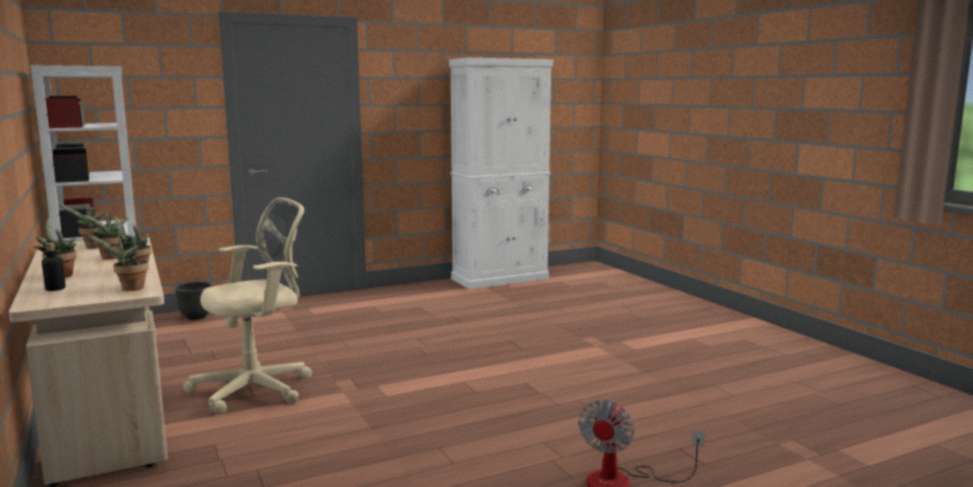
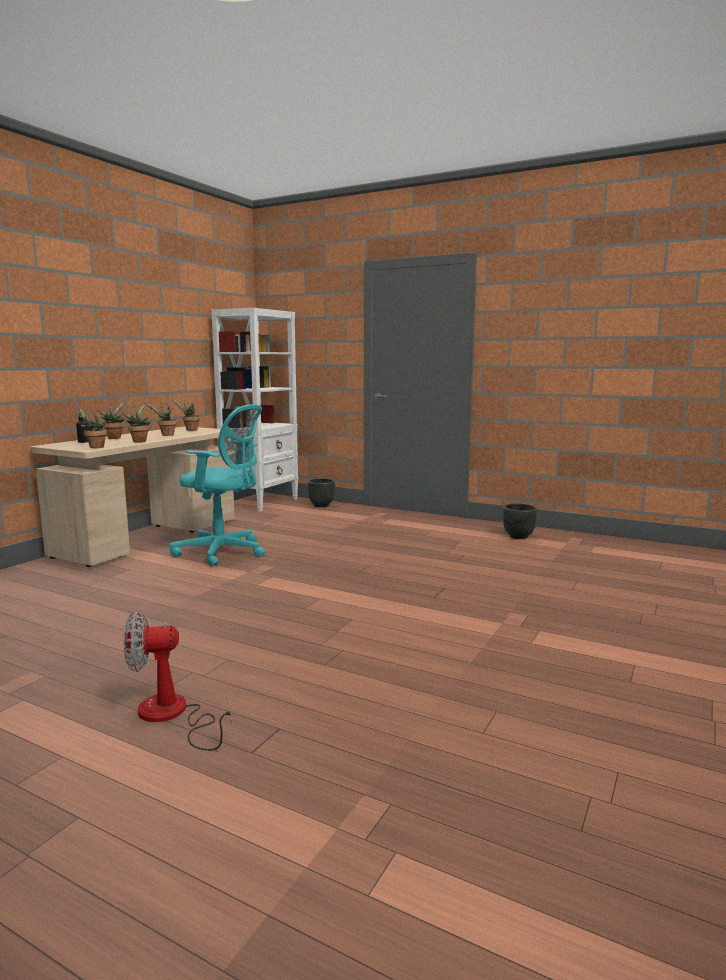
camera: 55 degrees right, 0 degrees up
(257, 389) = (223, 552): beige office chair -> turquoise office chair
(444, 291) = (518, 537): none -> black planter
(500, 279) = (603, 542): white cabinet -> none

